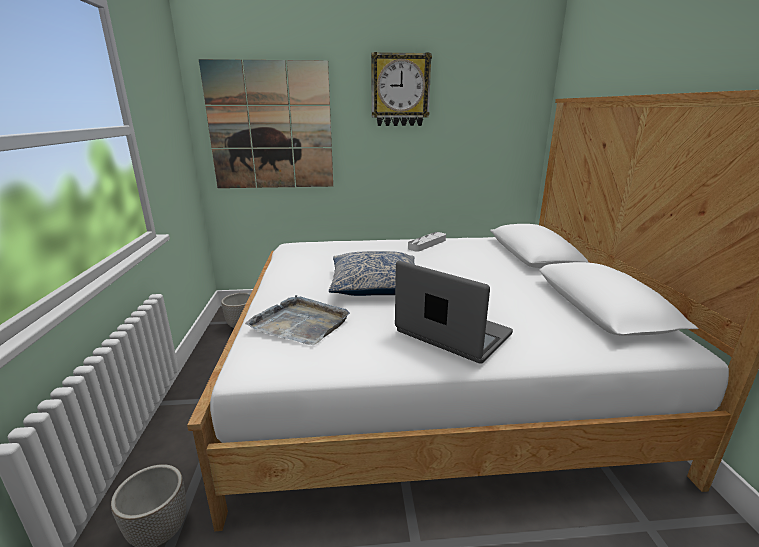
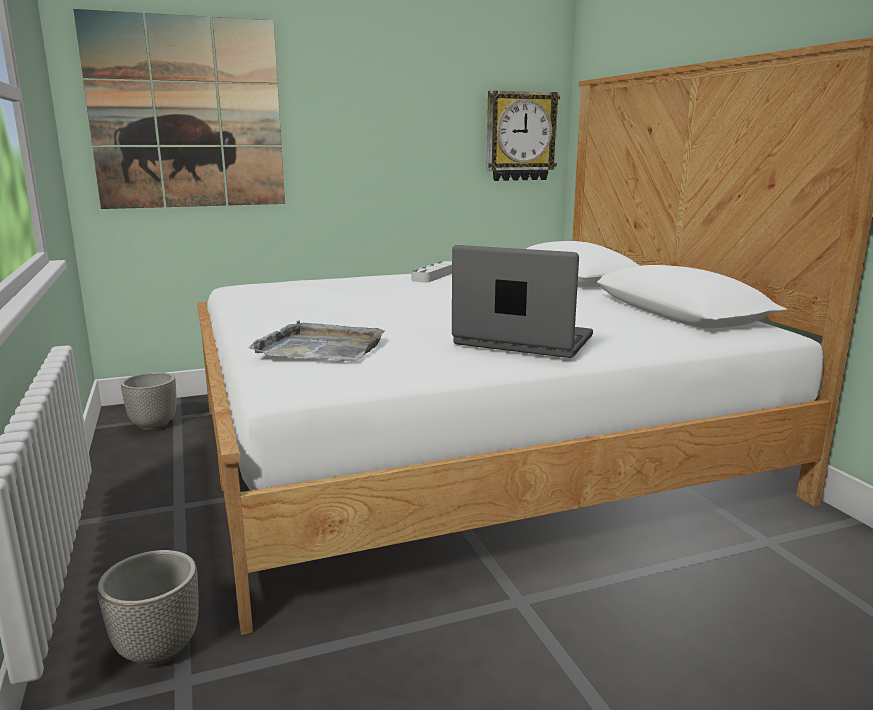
camera: 15 degrees left, 5 degrees down
(376, 285) = (394, 313): pillow -> none
(400, 90) = (376, 66): wall clock -> wall clock (520, 136)

